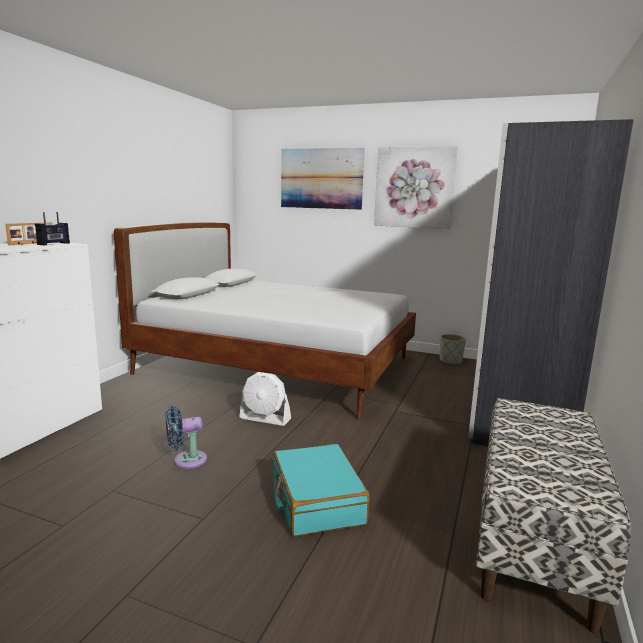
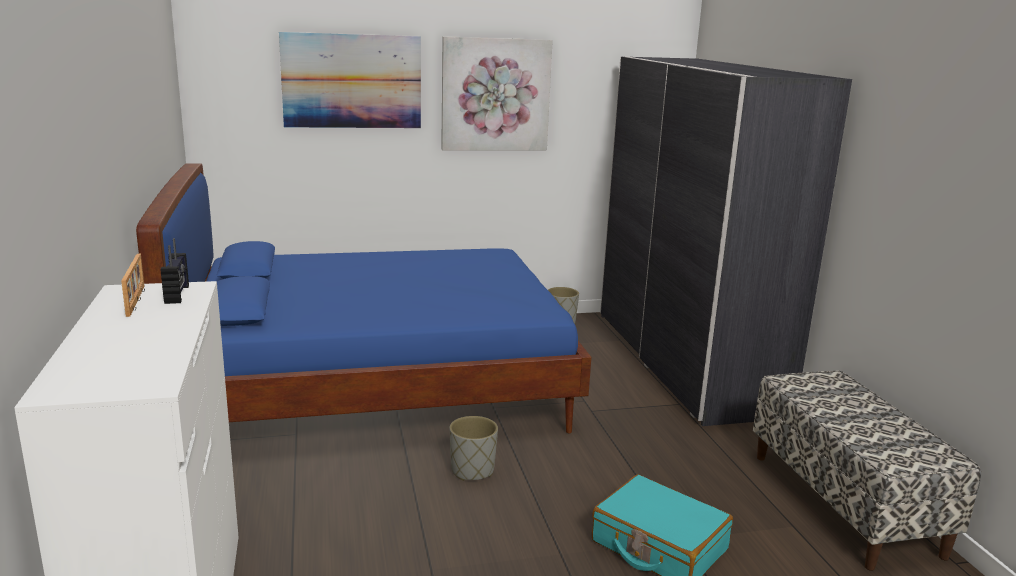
camera: 35 degrees left, 5 degrees up
(186, 460) = (467, 560): blue fan -> none
(265, 418) = (472, 470): white fan -> grey planter
(279, 366) = (375, 386): white bed -> blue bed

